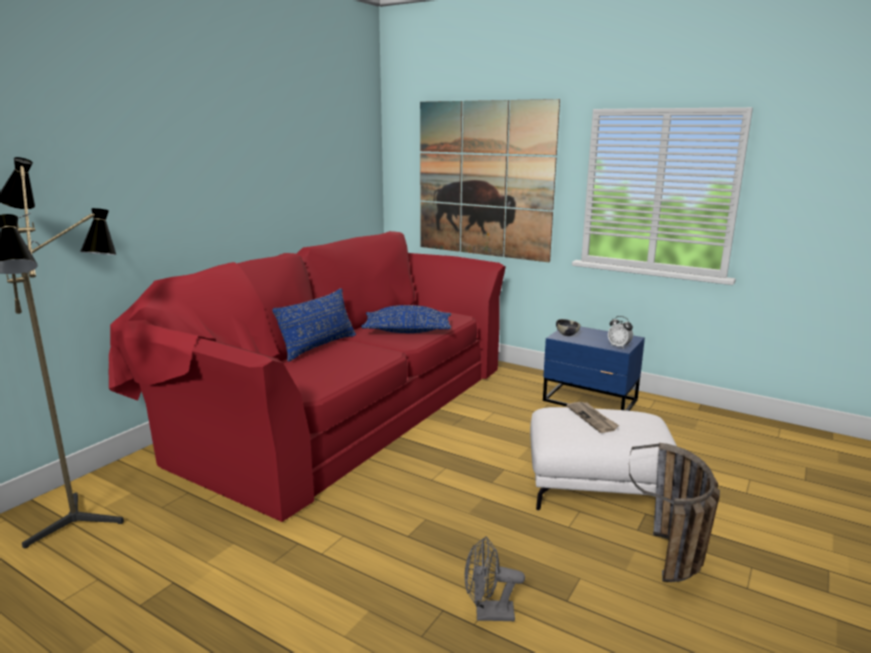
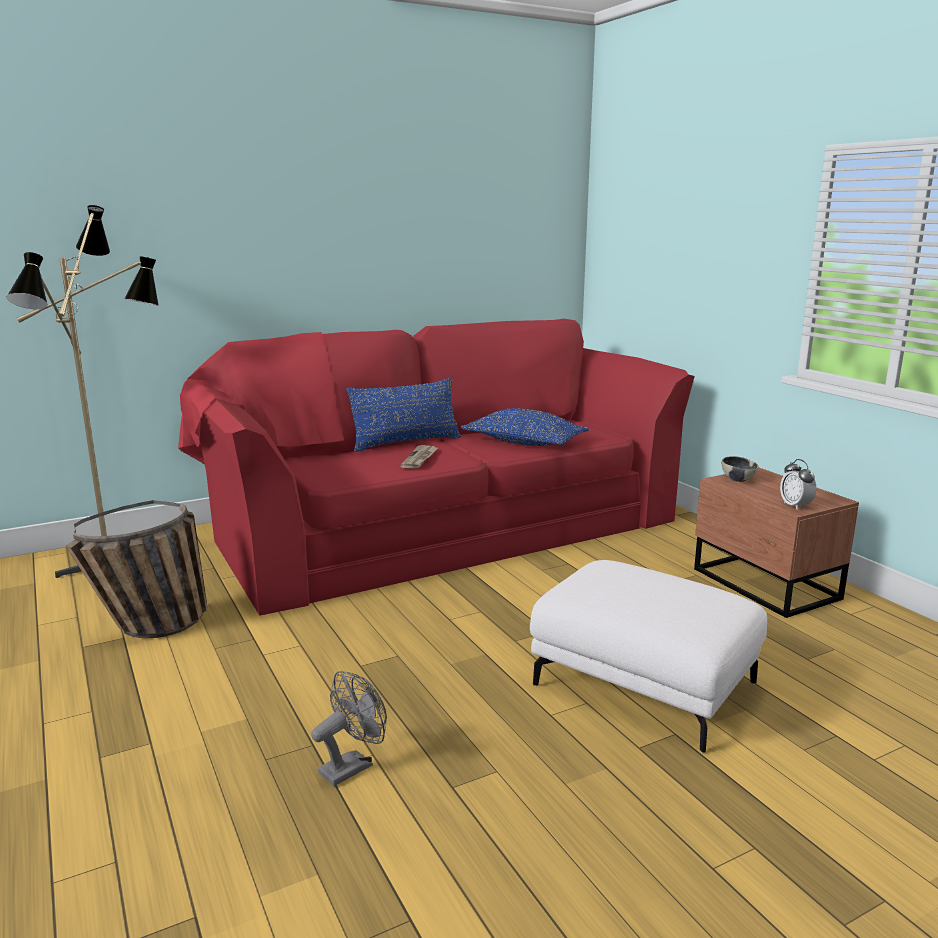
camera: 30 degrees right, 0 degrees up
(484, 180) = (689, 254): picture -> none
(488, 614) = (352, 766): grey fan -> grey fan turned 105 degrees clockwise
(590, 401) = (765, 585): blue nightstand -> brown nightstand
(592, 418) = (639, 582): newspaper -> newspaper (420, 459)
(672, 569) = (630, 807): basket -> basket (151, 630)

